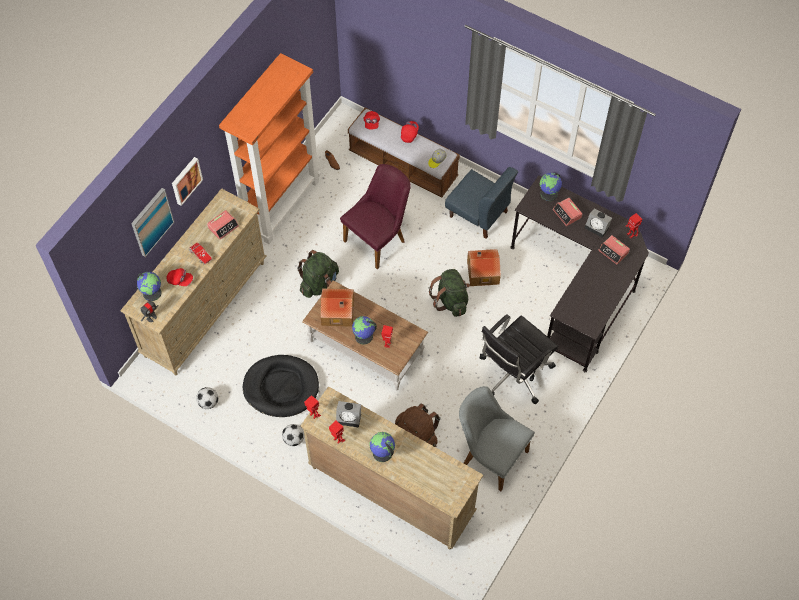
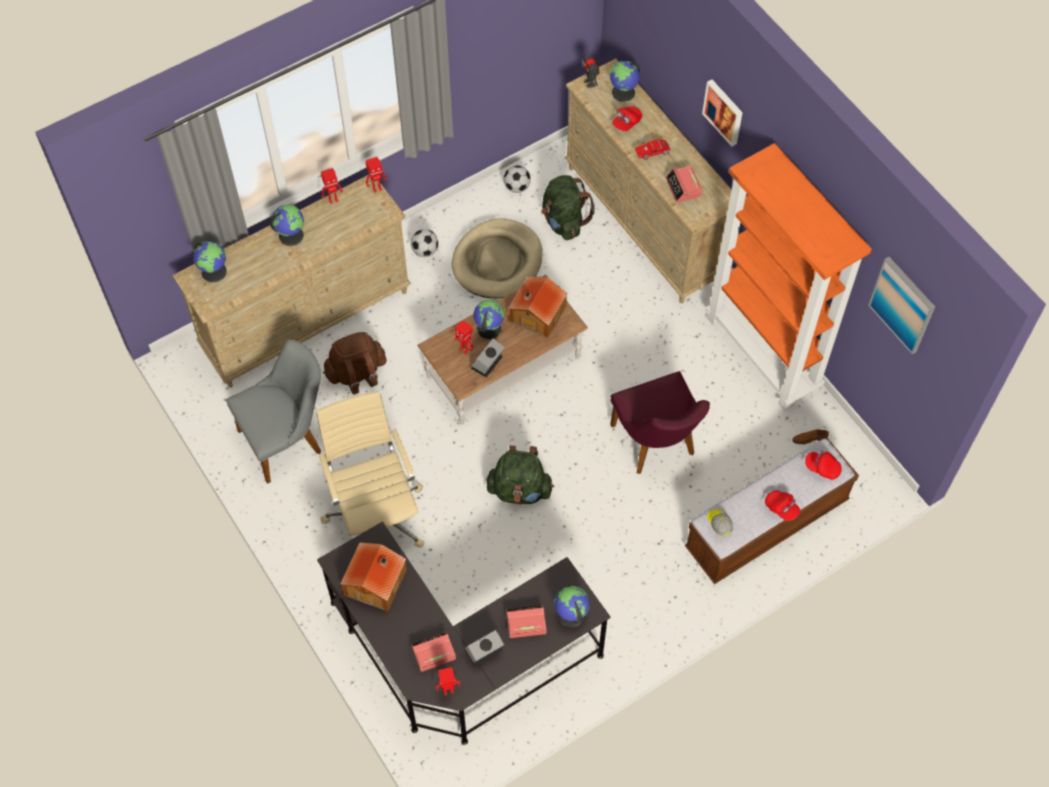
camera: 115 degrees right, 0 degrees up
(151, 221) = (679, 64): picture -> picture (902, 304)
(281, 387) = (497, 261): black dog bed -> beige dog bed
(319, 283) = (621, 351): green backpack -> green backpack (564, 221)
(349, 417) = (353, 221): alarm clock -> alarm clock (487, 364)
(439, 489) = (214, 271): none -> globe
(478, 214) = (638, 585): blue chair -> none
(482, 272) = (543, 547): toy house -> toy house (377, 582)
(513, 374) = (376, 514): black office chair -> beige office chair

